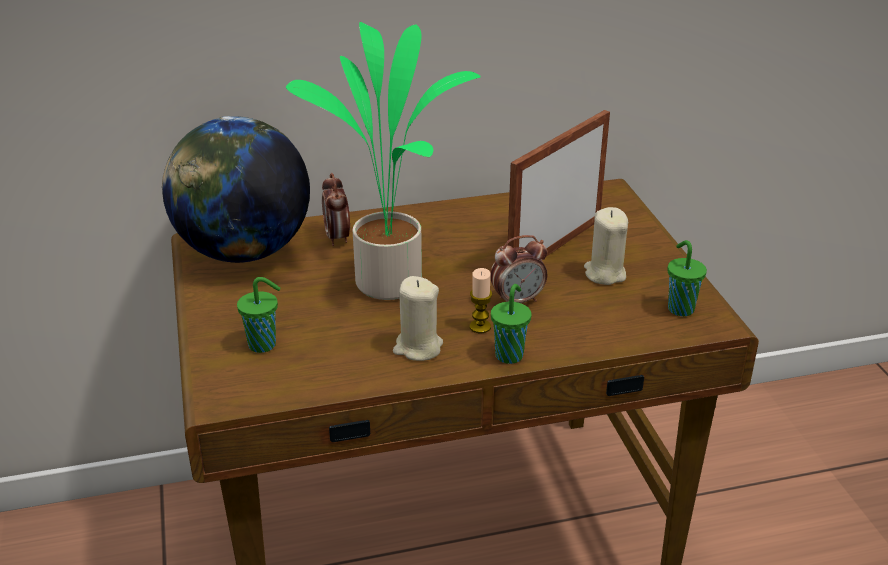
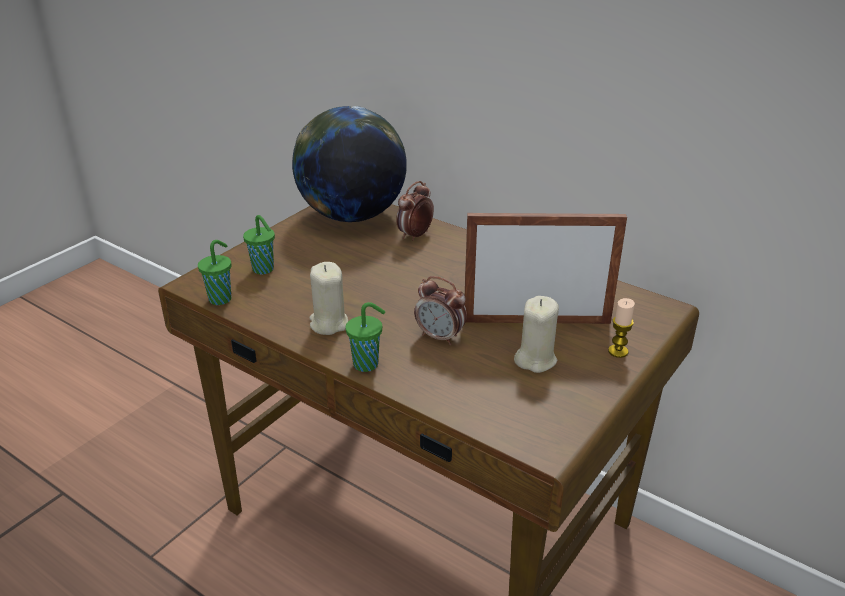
camera: 50 degrees right, 0 degrees up
(392, 281) = (393, 278): potted plant -> none
(480, 327) = (385, 336): candle -> candle (618, 351)
(680, 308) = (540, 419): green cup -> green cup (221, 298)

